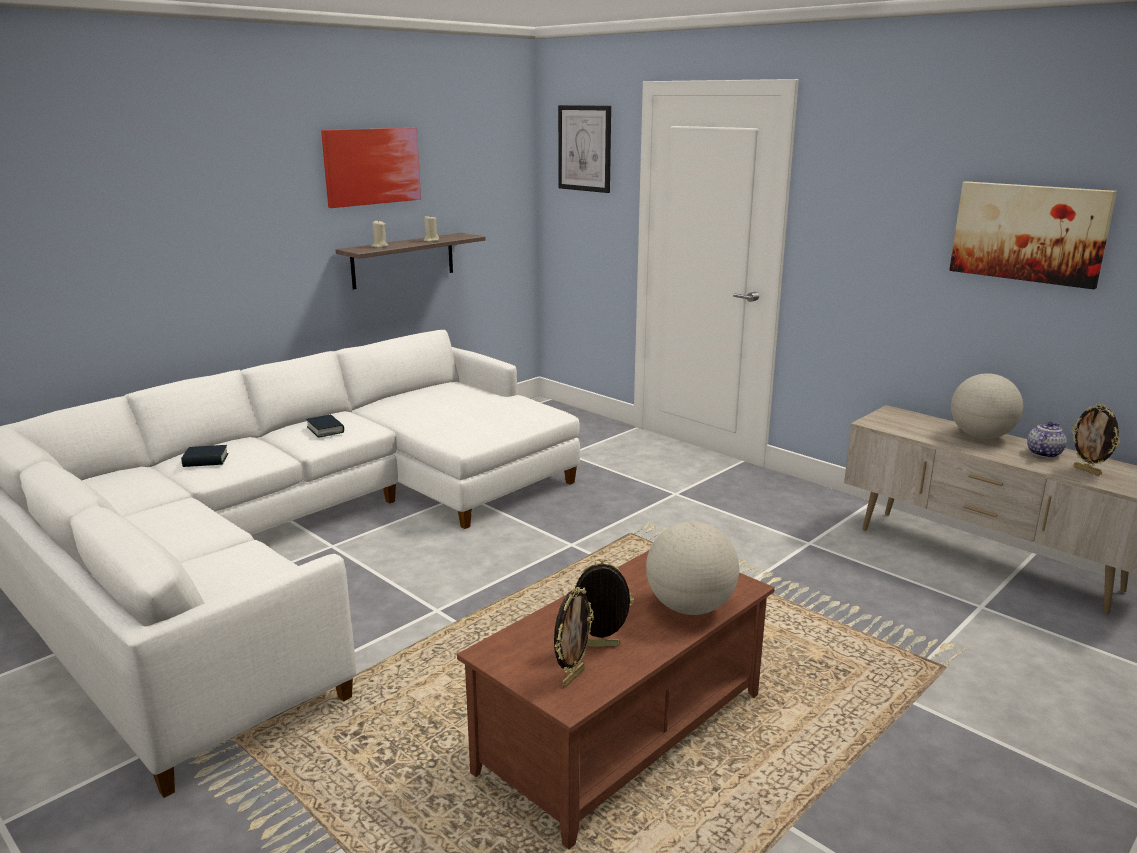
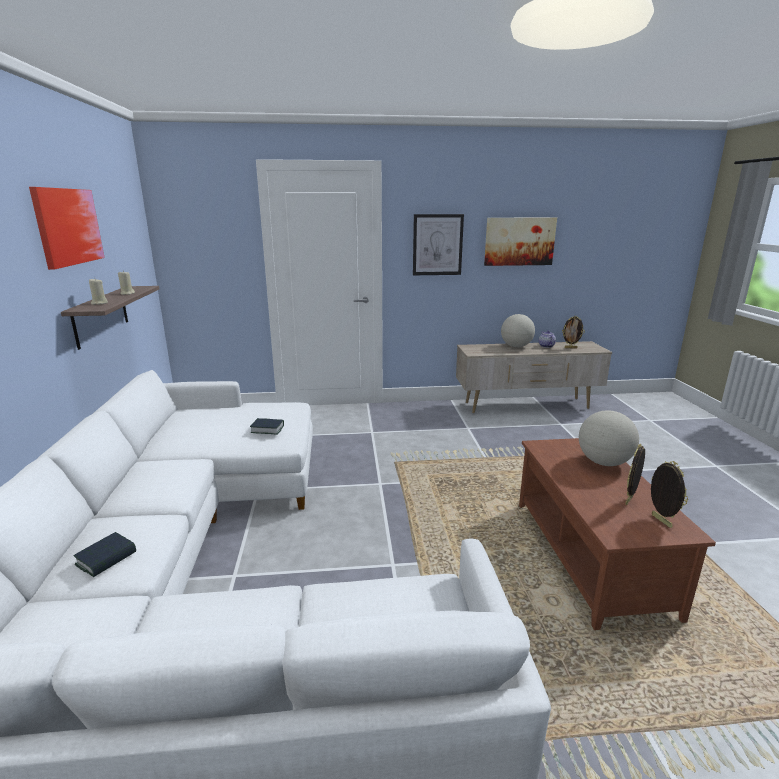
camera: 50 degrees left, 0 degrees up
(325, 430) = (164, 480): book -> book (267, 429)
(585, 148) = (202, 211): picture -> picture (437, 245)

